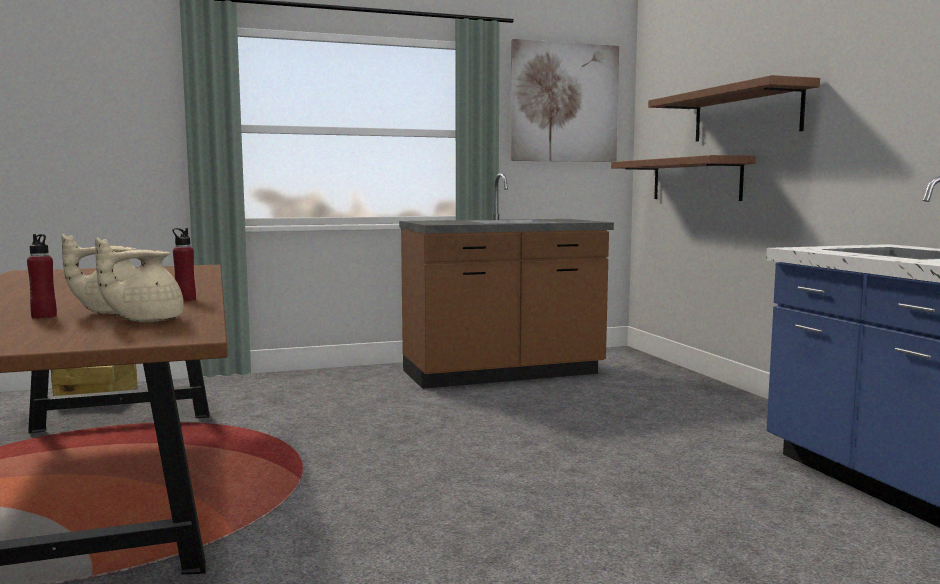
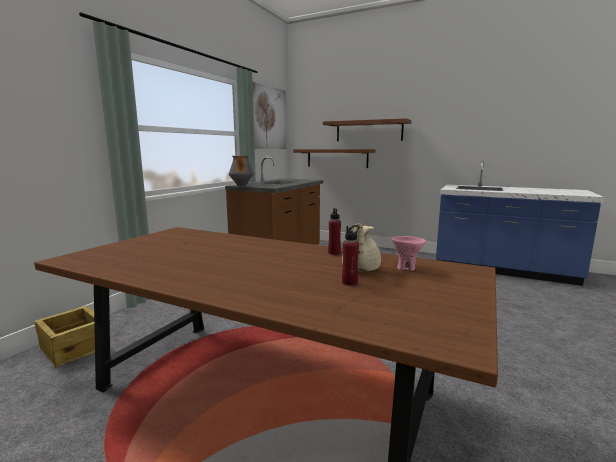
camera: 45 degrees left, 5 degrees up
(145, 321) = (406, 268): beige teapot -> pink bowl
(420, 221) = (241, 185): none -> vase

